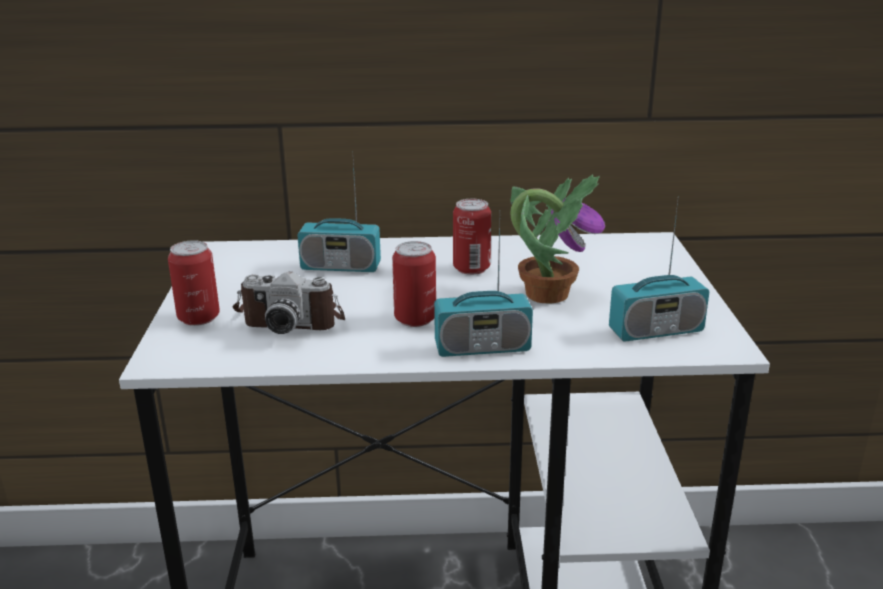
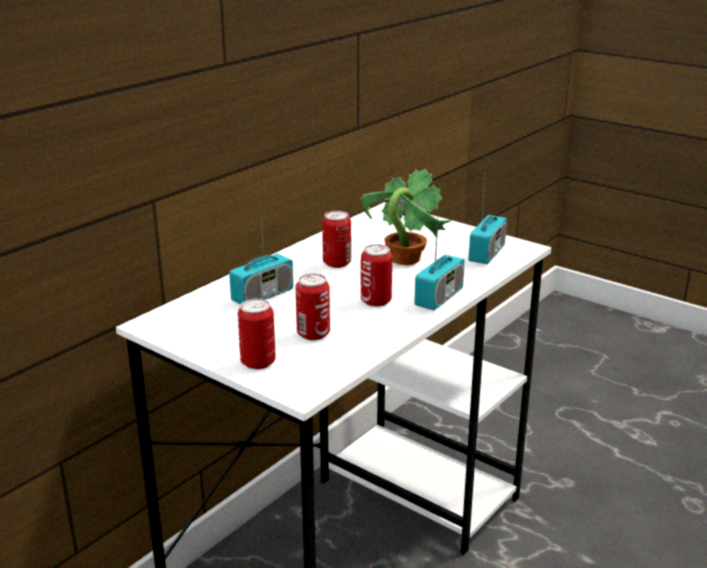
camera: 50 degrees left, 0 degrees up
(292, 319) = (313, 334): camera -> can

